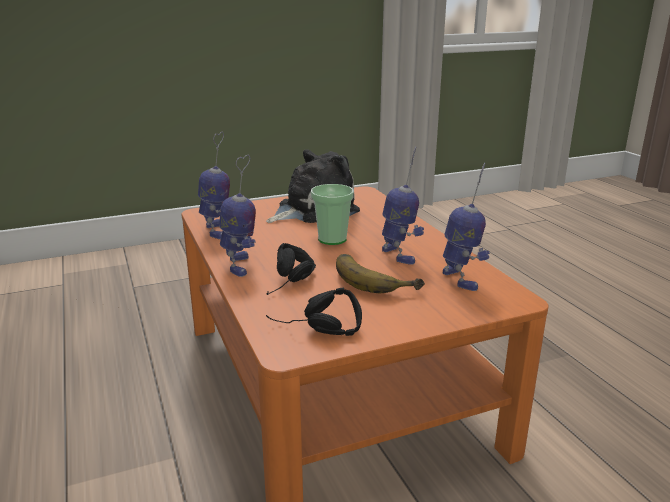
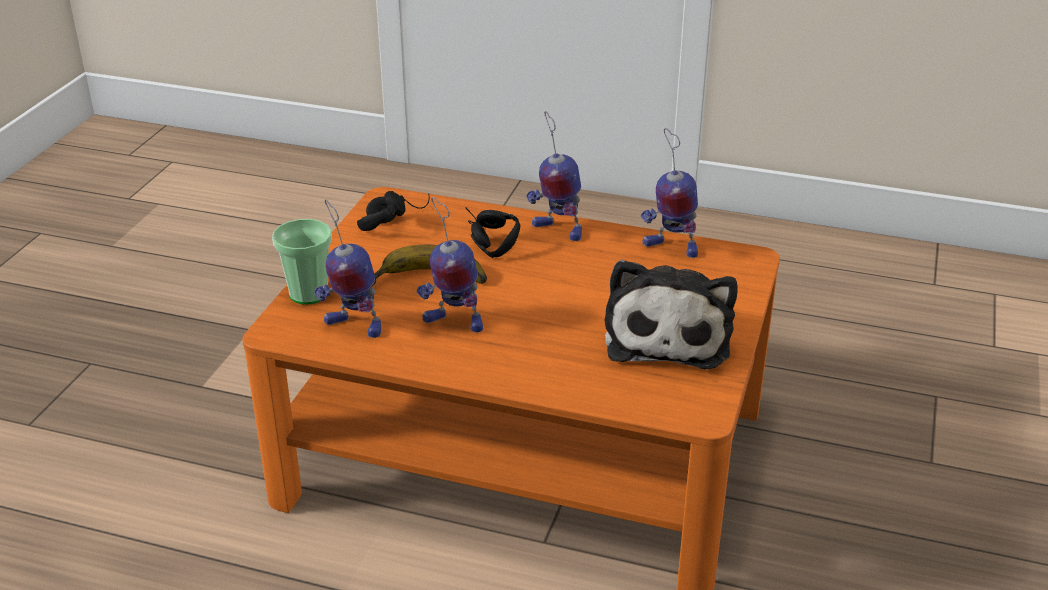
camera: 130 degrees right, 10 degrees up
(332, 239) = (552, 304): cup -> cup (308, 293)

